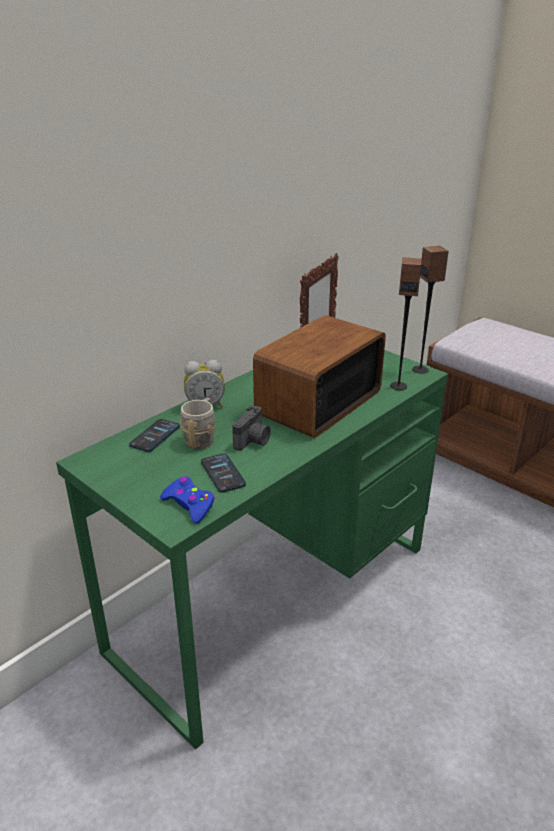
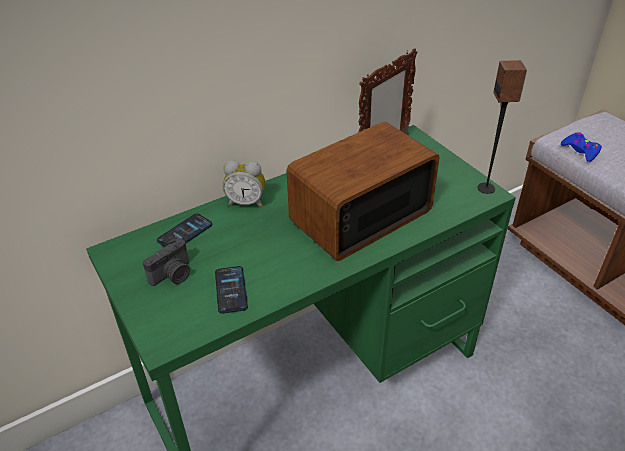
camera: 15 degrees right, 10 degrees up
(189, 505) = (185, 322): blue game controller -> blue game controller (580, 150)
(202, 437) = (228, 242): grey mug -> none
(253, 441) = (276, 254): camera -> camera (173, 275)
(398, 386) = (453, 206): speaker -> none

